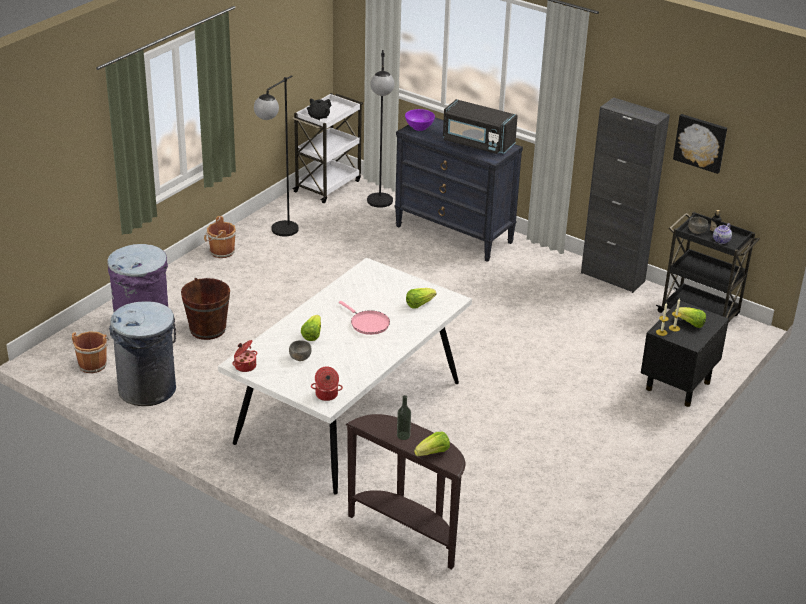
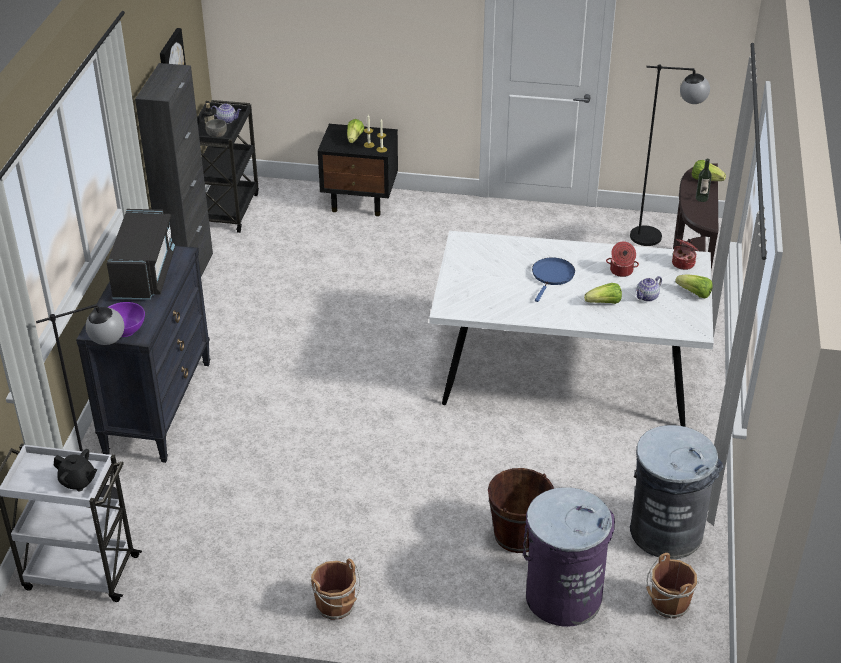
camera: 115 degrees left, 5 degrees up
(244, 366) = (695, 325): cooking pot -> cooking pot (621, 271)
(279, 233) = (250, 567): black floor lamp -> black floor lamp (657, 237)
(300, 357) = (647, 297): grey bowl -> teapot
(368, 324) = (552, 276): pink frying pan -> blue frying pan
(419, 304) = (488, 256): lettuce -> lettuce (694, 293)

